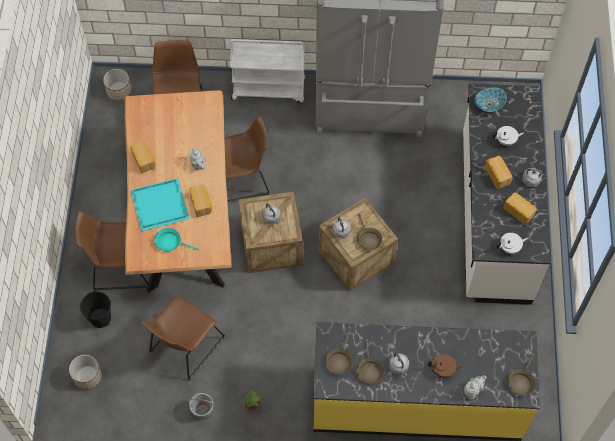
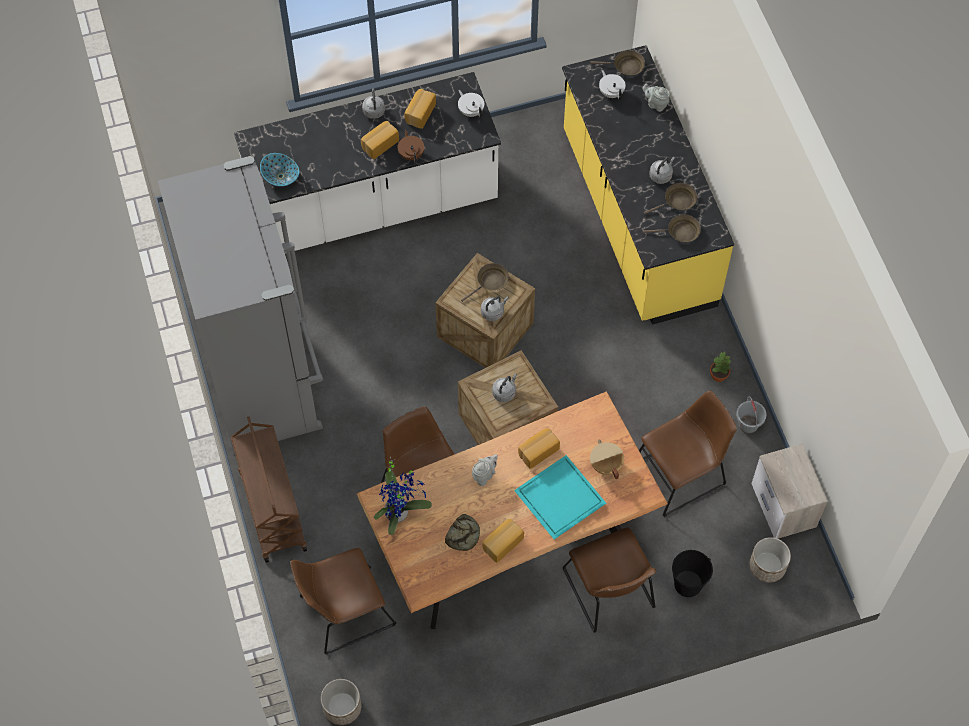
camera: 110 degrees left, 0 degrees up
(126, 408) = (783, 507): none -> nightstand
(161, 140) = (463, 534): none -> bread
(170, 242) = (605, 465): turquoise frying pan -> beige cooking pot
(185, 347) = (681, 473): brown chair -> brown chair turned 45 degrees counterclockwise
(194, 108) = (400, 512): none -> potted plant
(269, 89) = (272, 510): white cart -> brown cart
(443, 370) = (645, 135): brown teapot -> brown teapot (411, 154)
(506, 141) = (327, 147): white teapot -> white teapot (611, 92)

